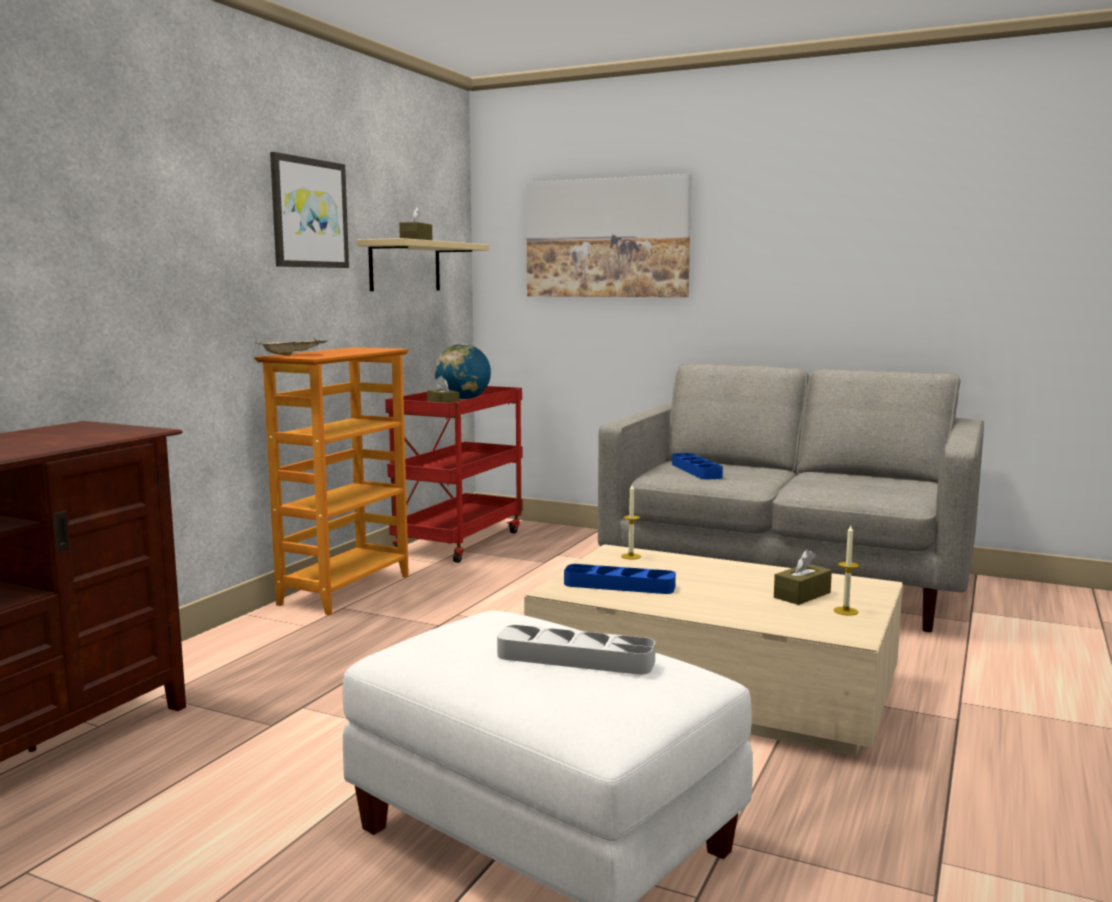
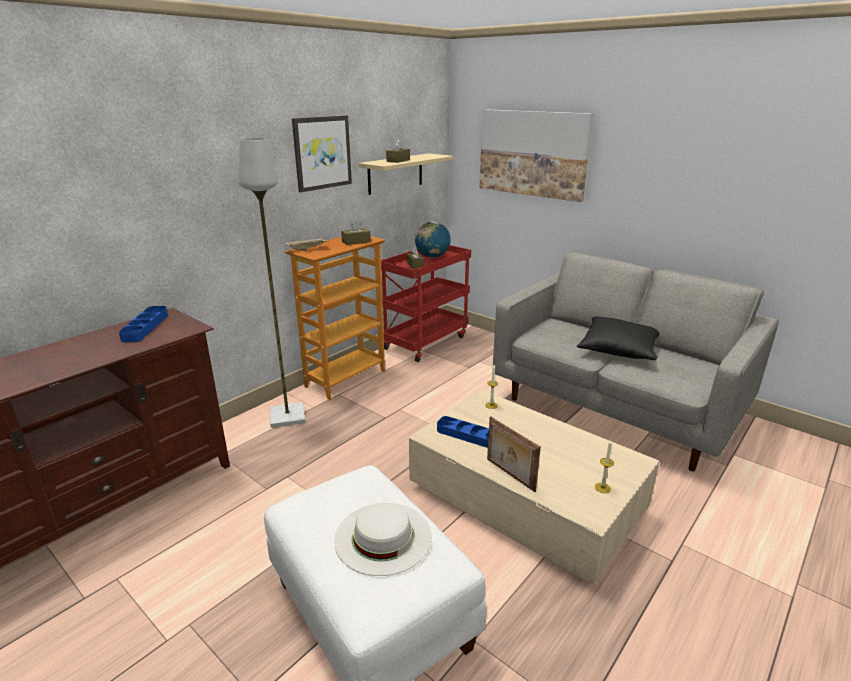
camera: 15 degrees right, 15 degrees up
(262, 640) = (286, 416): none -> grey floor lamp
(575, 658) = (383, 537): grey tray -> white hat
(696, 471) = (560, 334): blue tray -> blue tray (145, 327)
(706, 613) = (509, 475): none -> picture frame
(788, 478) = (619, 349): none -> black pillow
(802, 595) = (582, 465): brown tissue box -> brown tissue box (356, 242)

